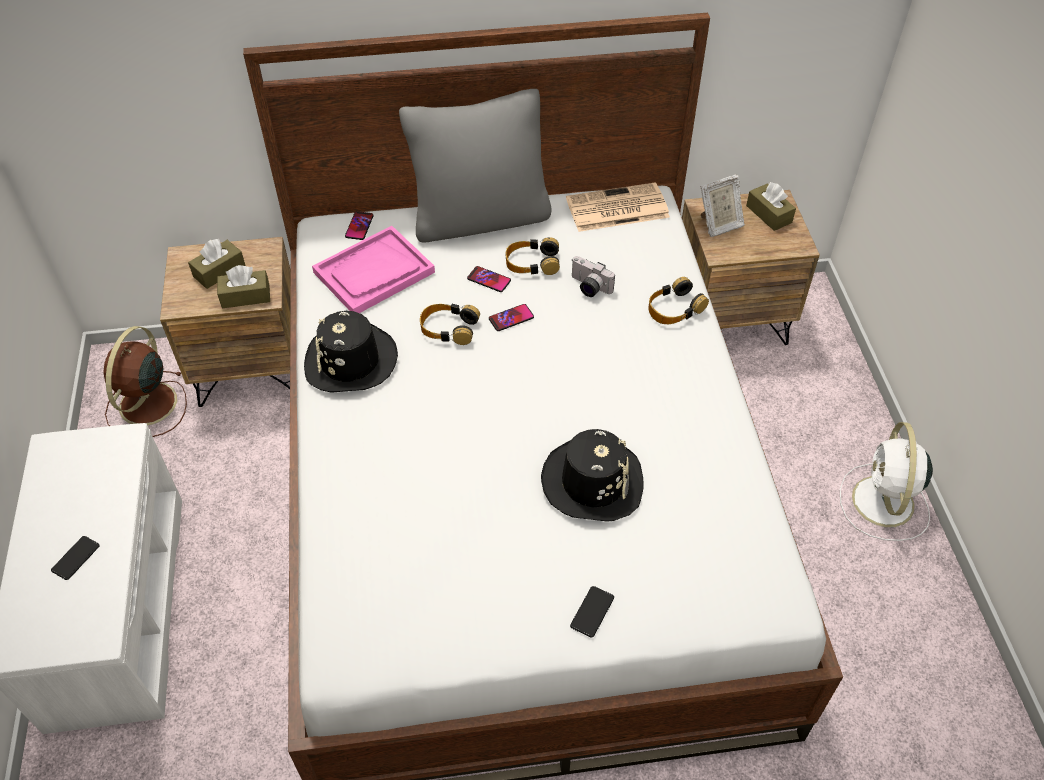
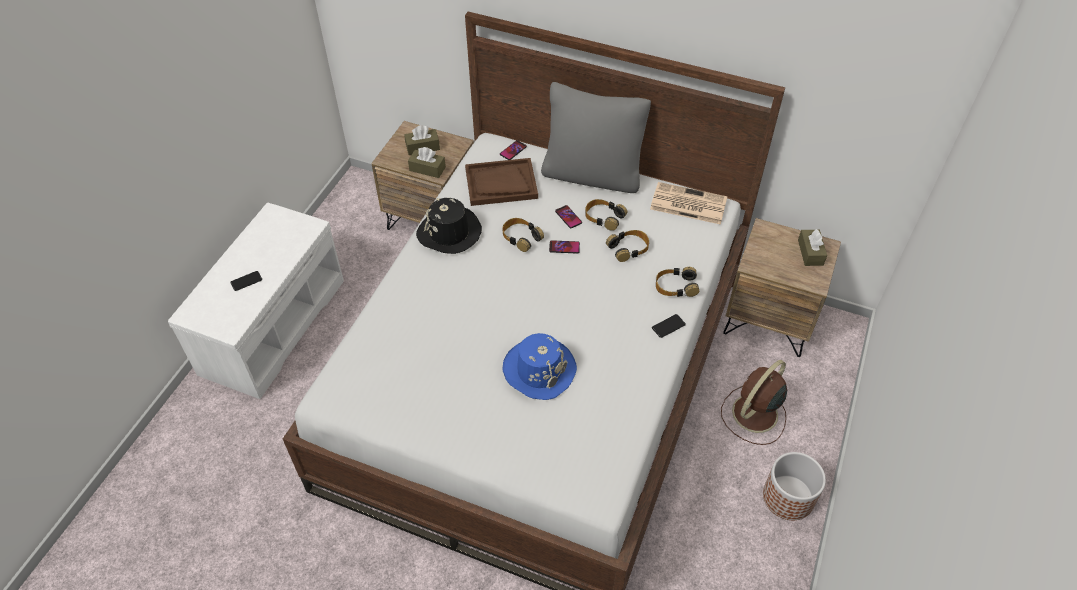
camera: 30 degrees right, 0 degrees up
(147, 405) = (359, 216): brown fan -> brown fan (753, 414)
(374, 273) = (501, 184): pink tray -> brown tray
(588, 287) = (628, 248): camera -> headphones
(592, 481) = (539, 370): black hat -> blue hat
(592, 612) = (481, 444): phone -> phone (668, 326)
(719, 225) = (767, 245): picture frame -> none
(883, 504) = (788, 497): white fan -> planter

